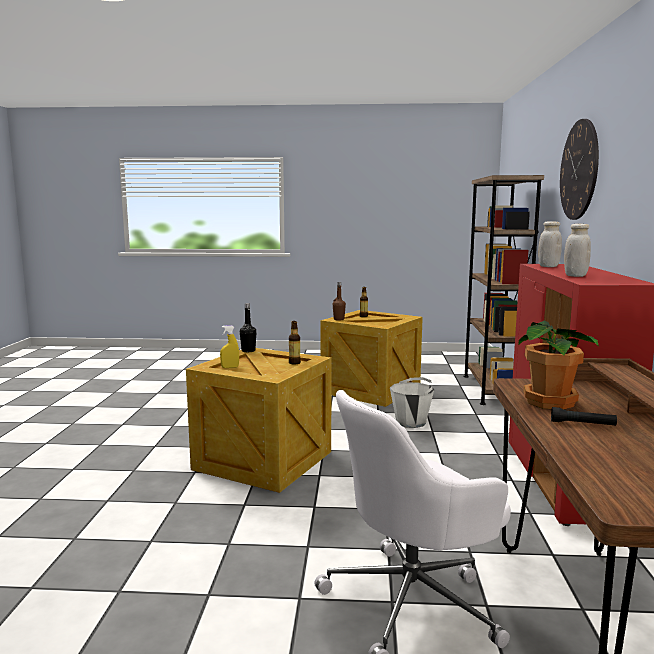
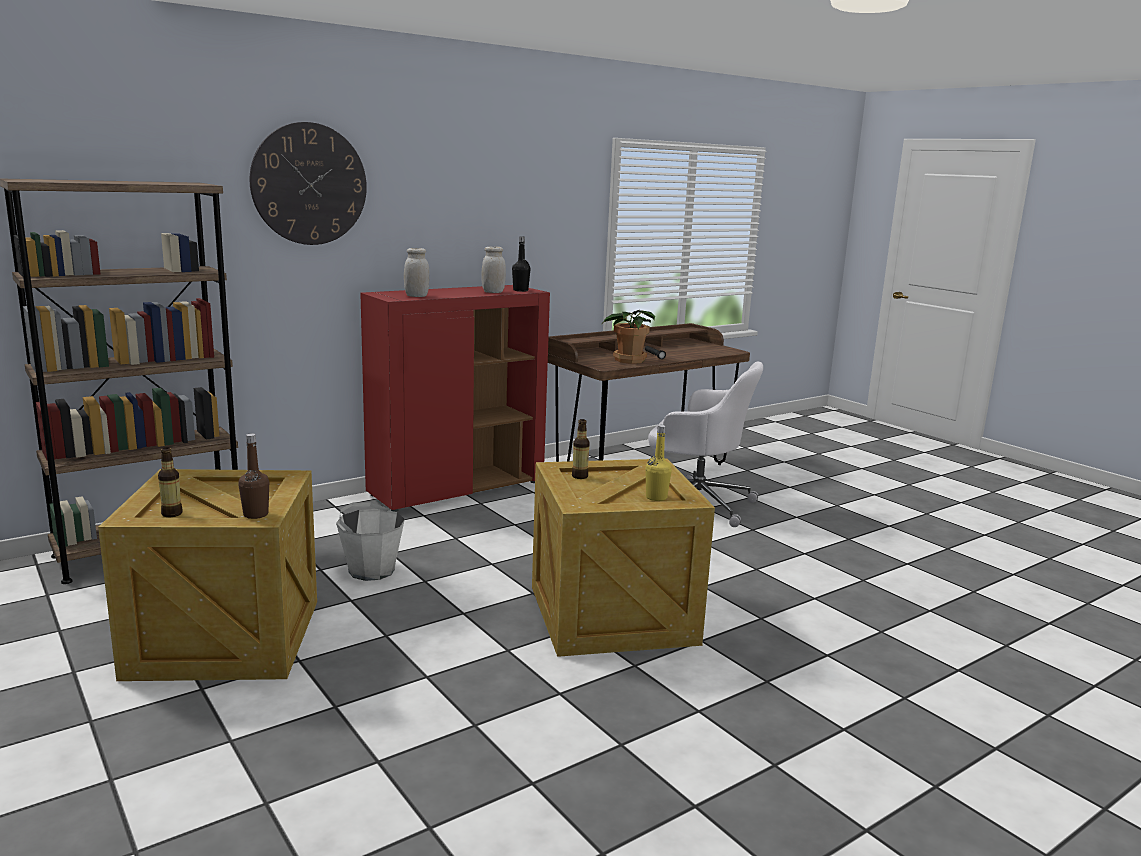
camera: 130 degrees left, 5 degrees up
(230, 367) = (656, 497): yellow spray bottle -> yellow bottle
(248, 351) = (585, 505): black bottle -> black bottle (520, 290)

